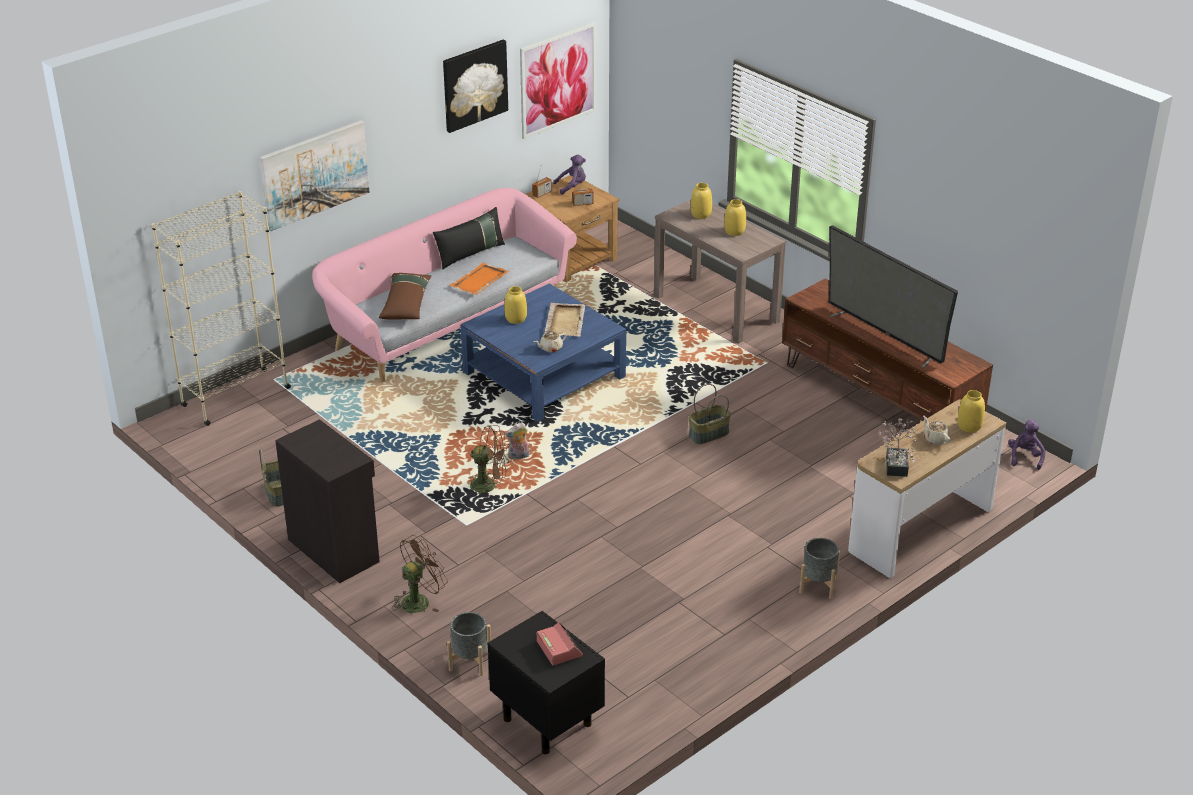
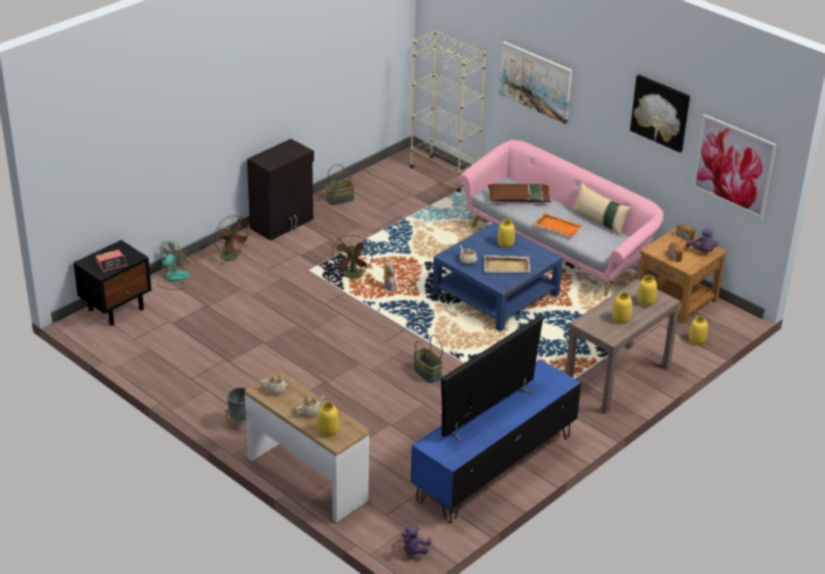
camera: 85 degrees right, 0 degrees up
(470, 254) = (599, 221): black pillow -> beige pillow
(470, 661) = (173, 279): grey planter -> fan
(648, 255) = (697, 341): none -> yellow vase
(879, 398) = (494, 467): brown tv stand -> blue tv stand
(897, 464) = (276, 390): potted plant -> beige teapot
(1025, 457) = (414, 551): purple plush toy -> purple plush toy turned 105 degrees clockwise

